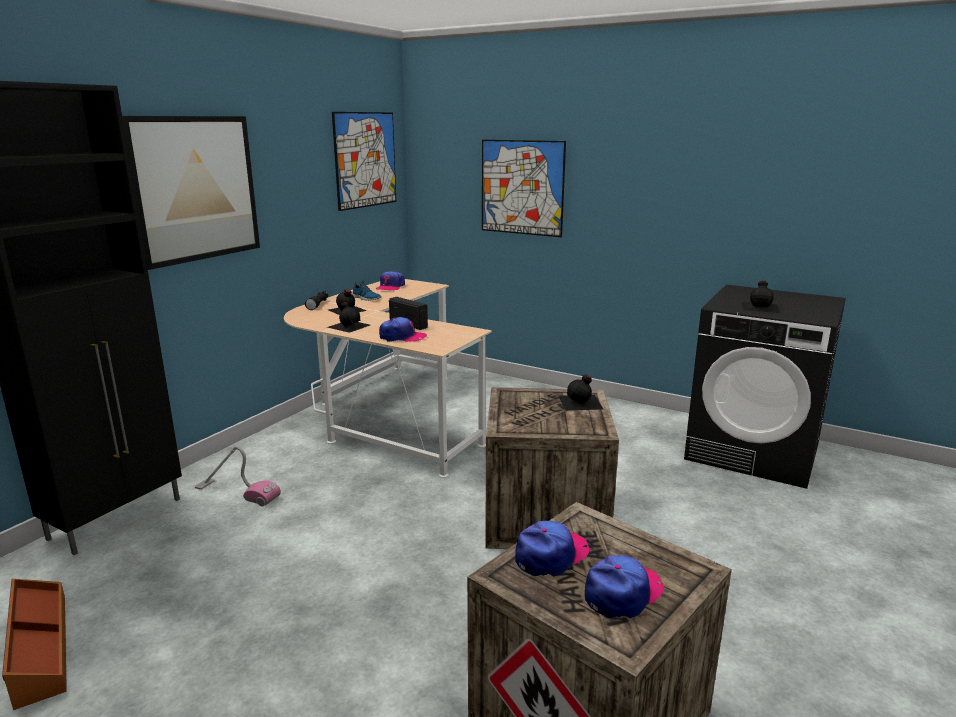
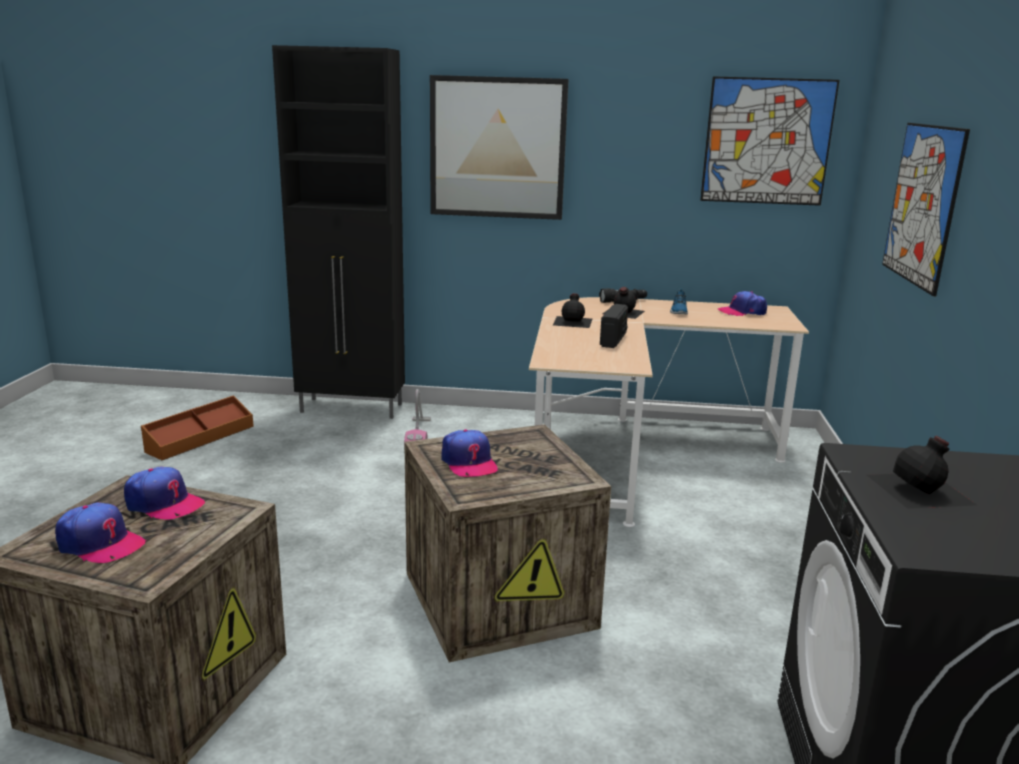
camera: 65 degrees right, 0 degrees up
(402, 337) = (566, 344): cap -> cap (469, 462)
(581, 402) = (548, 476): black bottle -> none

